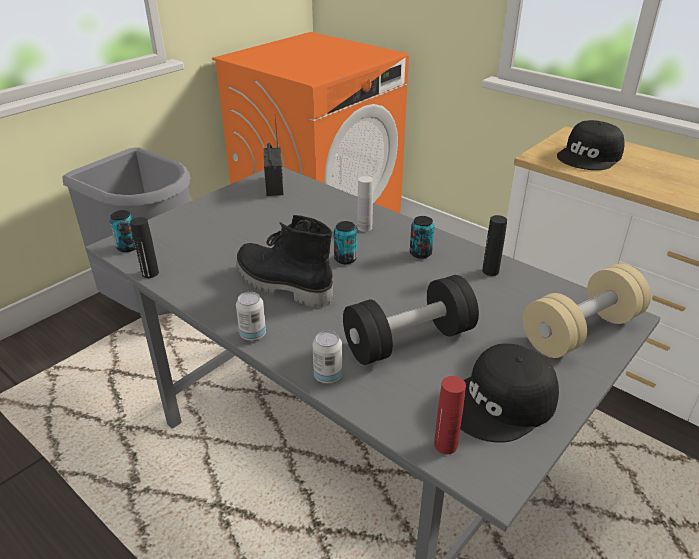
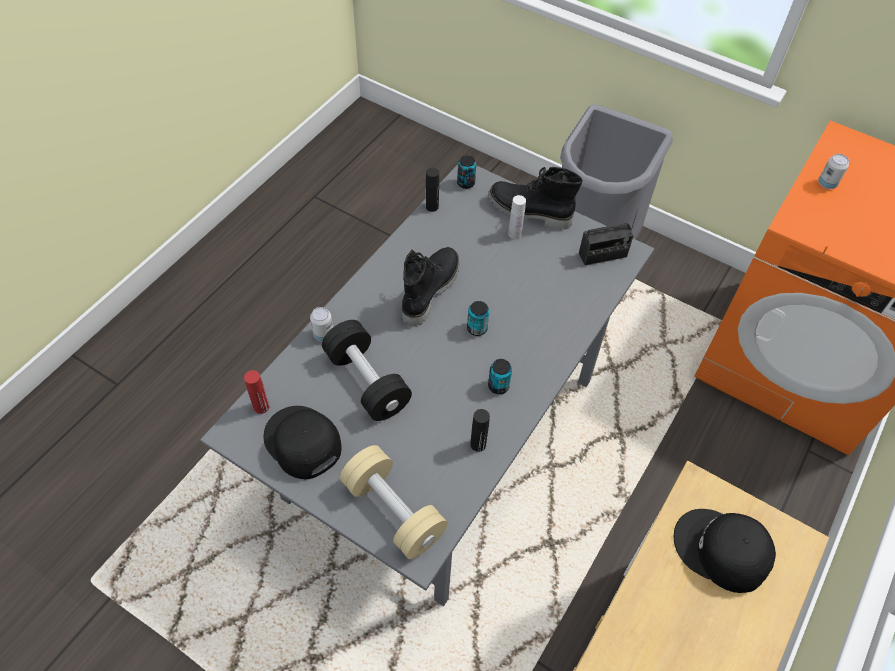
camera: 80 degrees right, 20 degrees up
(198, 215) = (528, 212): none -> black boot
(253, 334) = (364, 284): can -> can (826, 184)
(364, 228) = (535, 338): white bottle -> white bottle (514, 234)

